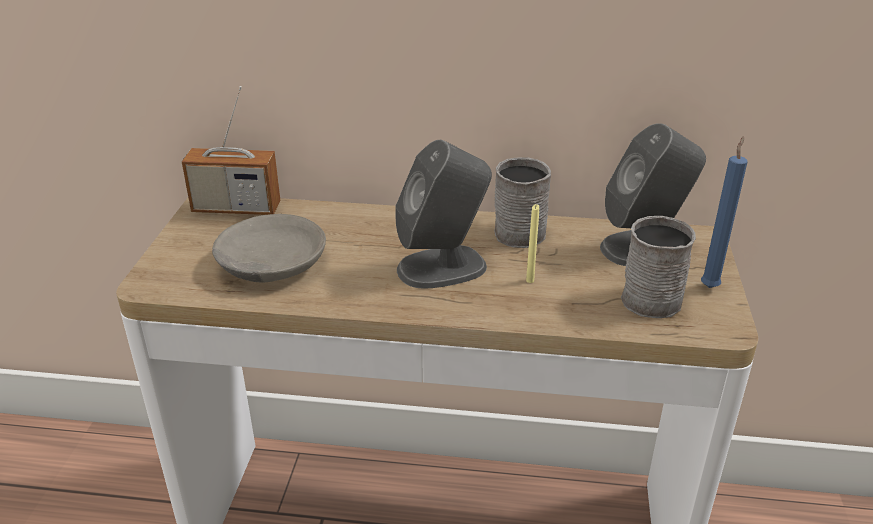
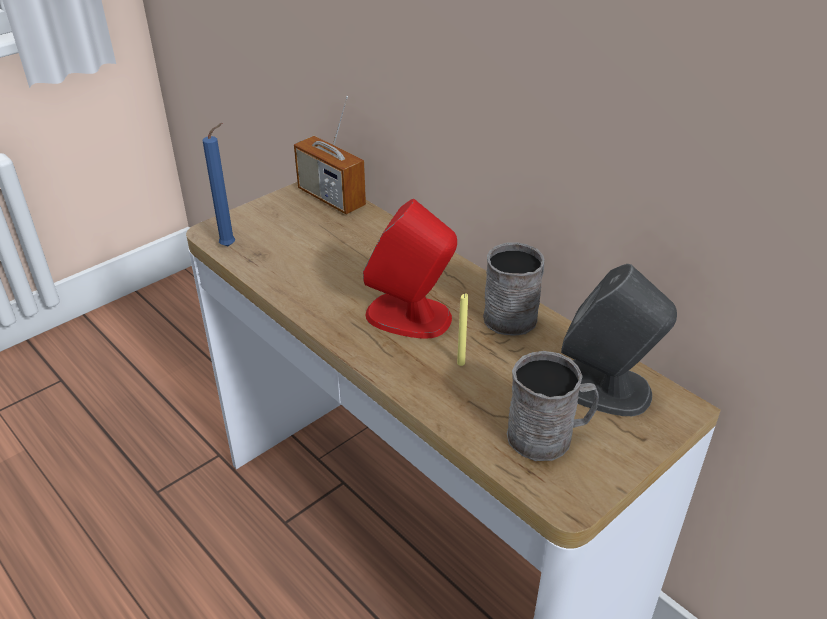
camera: 40 degrees right, 5 degrees up
(270, 263) = (298, 252): grey bowl -> none
(443, 267) = (410, 316): grey speaker -> red speaker
(710, 286) = (614, 456): blue candle -> blue candle (230, 245)

